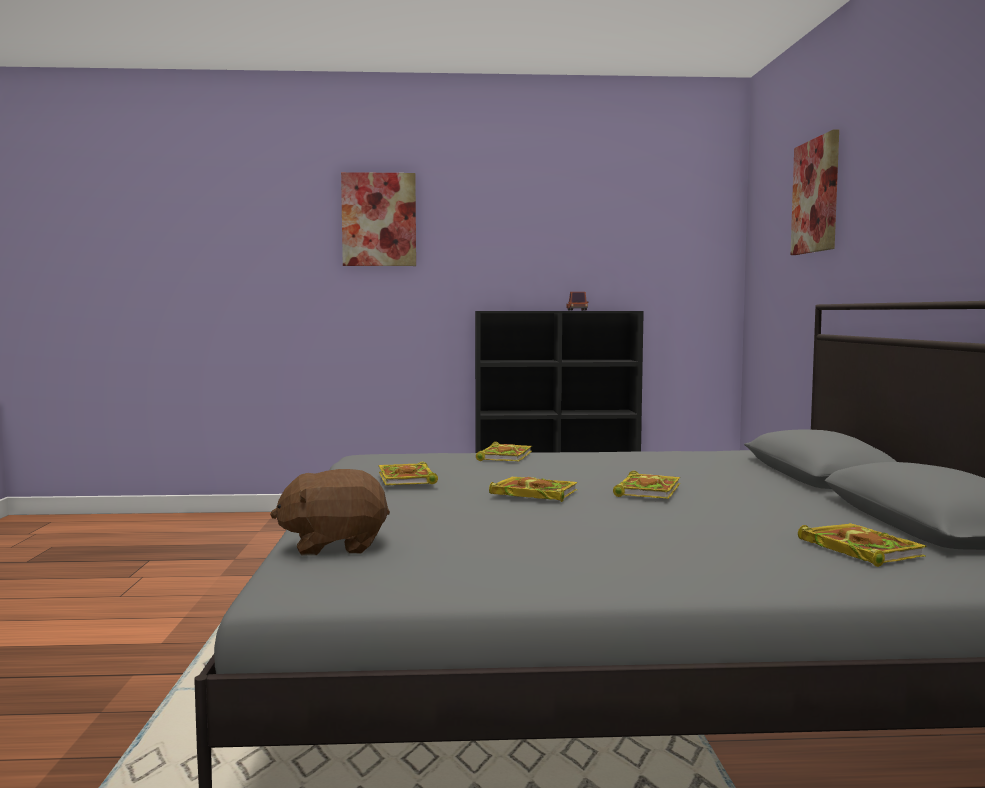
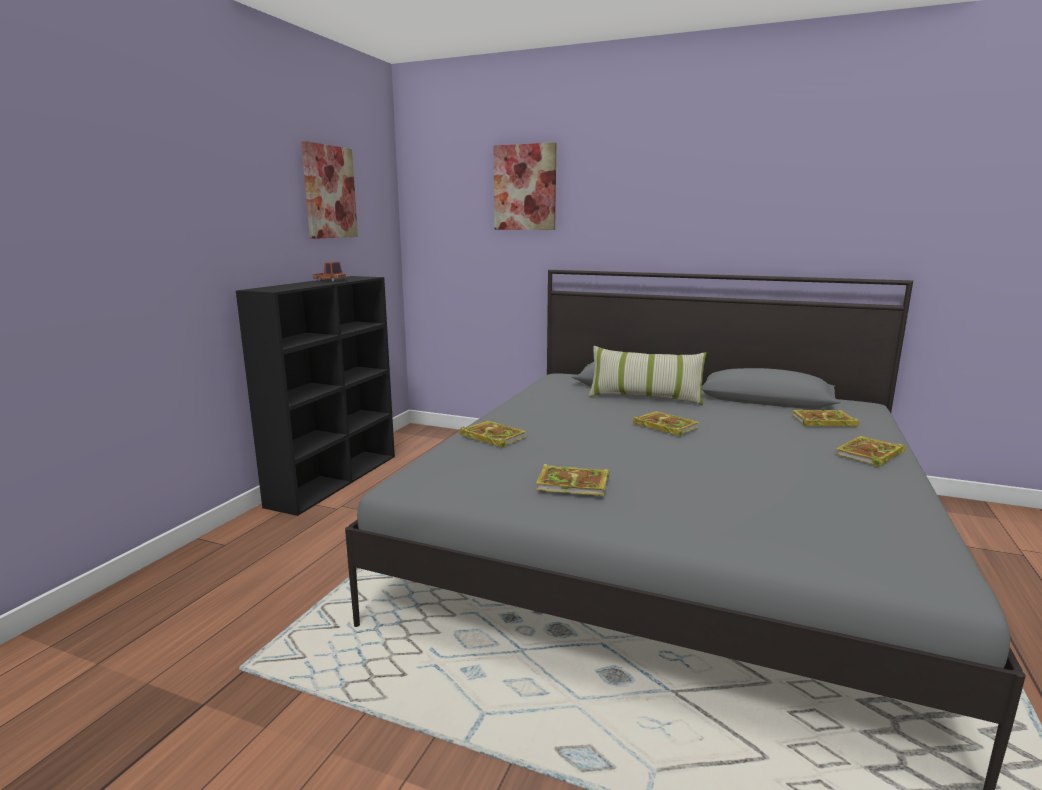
camera: 65 degrees left, 10 degrees up
(334, 546) = (812, 548): brown plush toy -> none
(379, 220) = (101, 171): picture -> picture (329, 192)
(532, 493) = (656, 455): book -> book (869, 455)
(766, 480) = (645, 398): none -> pillow

